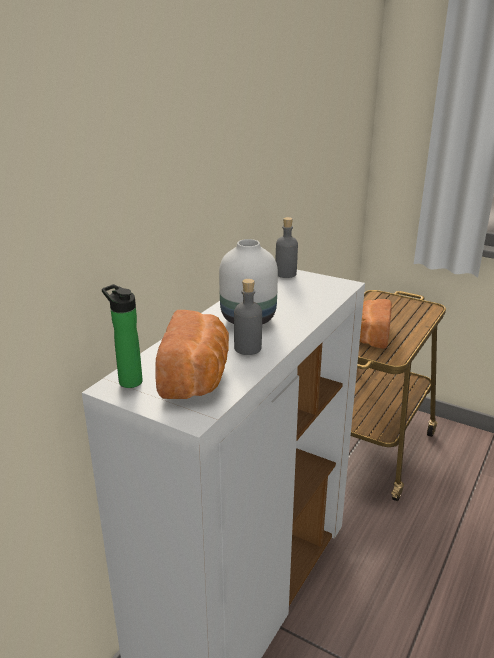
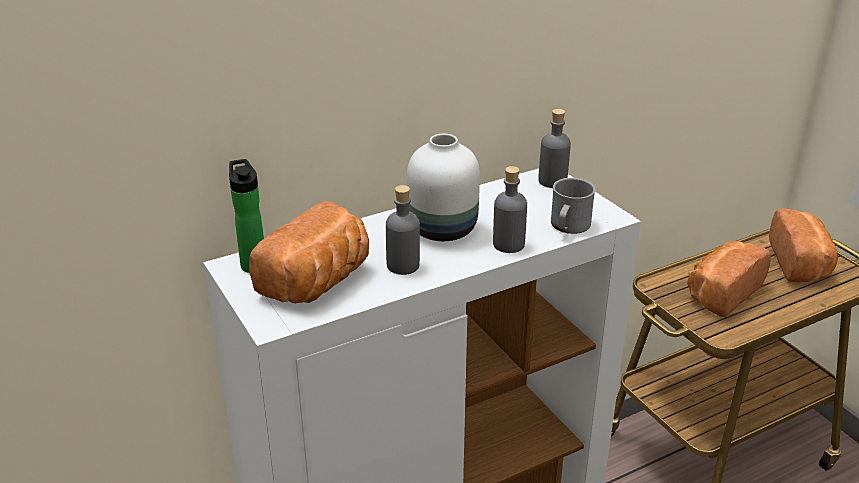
camera: 30 degrees right, 5 degrees up
(303, 316) = (508, 244): none -> grey bottle
(328, 296) = (568, 227): none -> grey mug
(396, 308) = (801, 264): none -> bread

